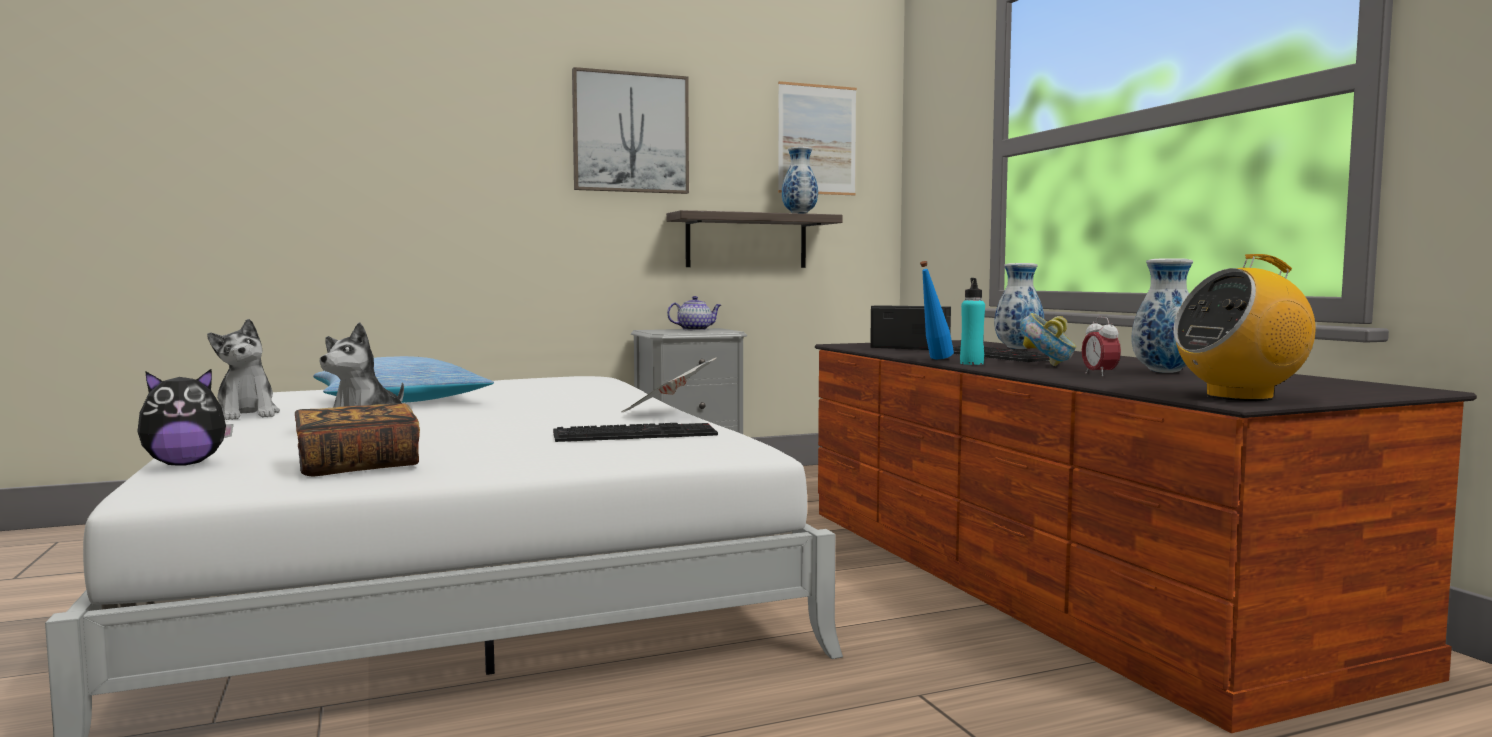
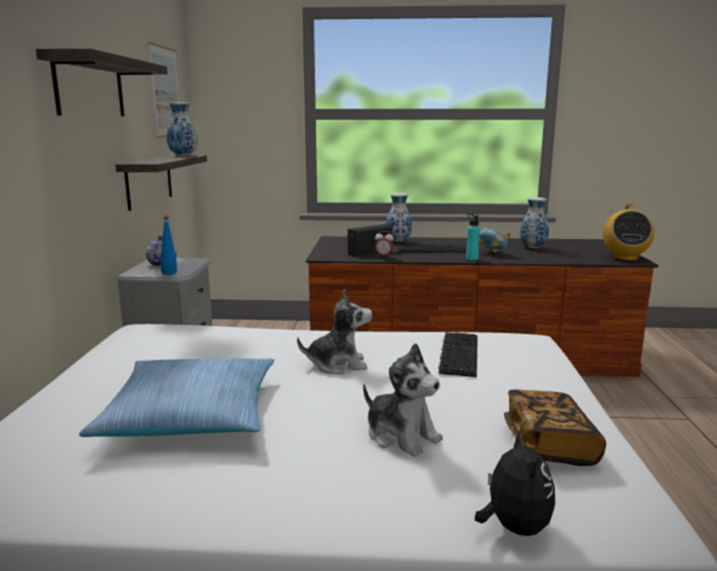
camera: 65 degrees left, 10 degrees up
(247, 414) = (171, 505): plush toy -> plush toy (338, 364)
(630, 133) = (90, 87): picture -> shelf
(666, 414) = (374, 336): newspaper -> none
(934, 359) = (443, 259): blue bottle -> blue bottle (170, 275)
(1099, 374) = (537, 255): alarm clock -> alarm clock (384, 257)

